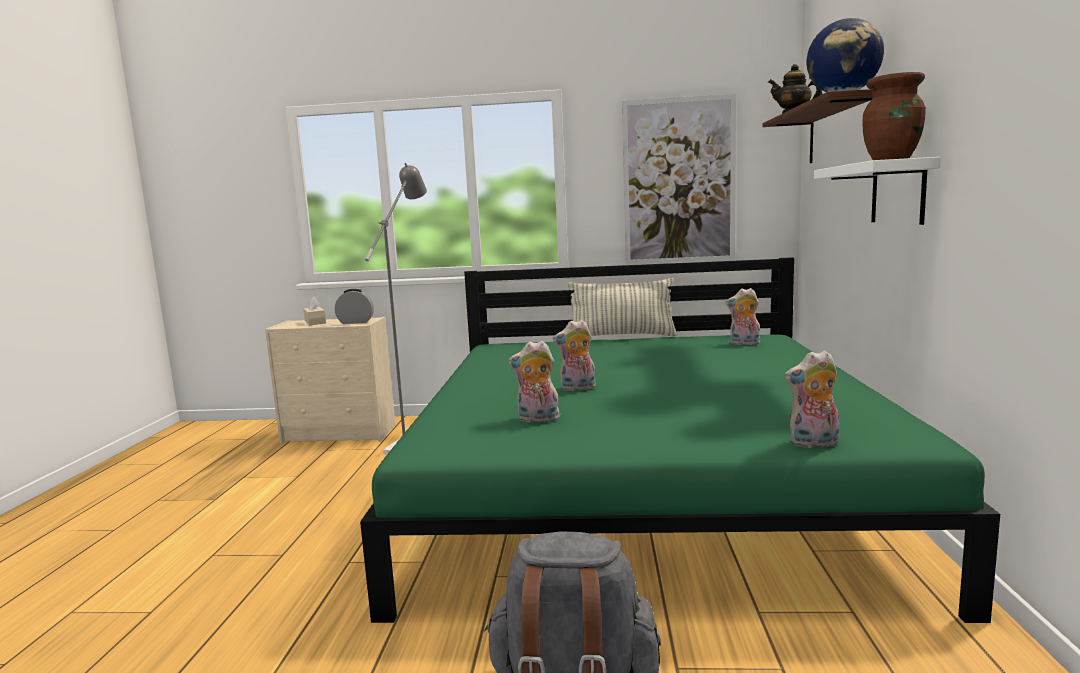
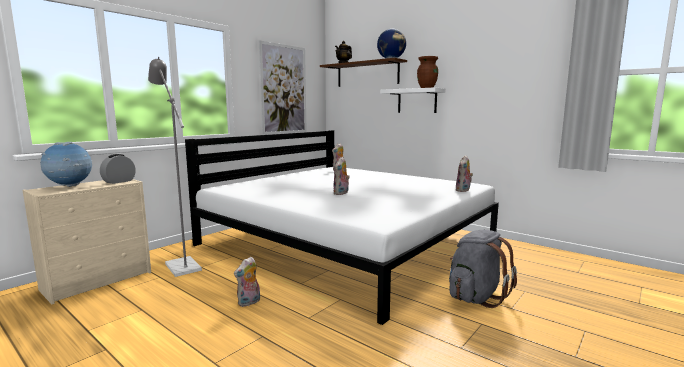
camera: 55 degrees left, 0 degrees up
(315, 322) = (70, 186): beige tissue box -> globe
(537, 420) = (372, 204): plush toy -> plush toy (249, 302)
(622, 337) = (274, 175): pillow -> none
(643, 487) = (347, 241): green bed -> white bed

